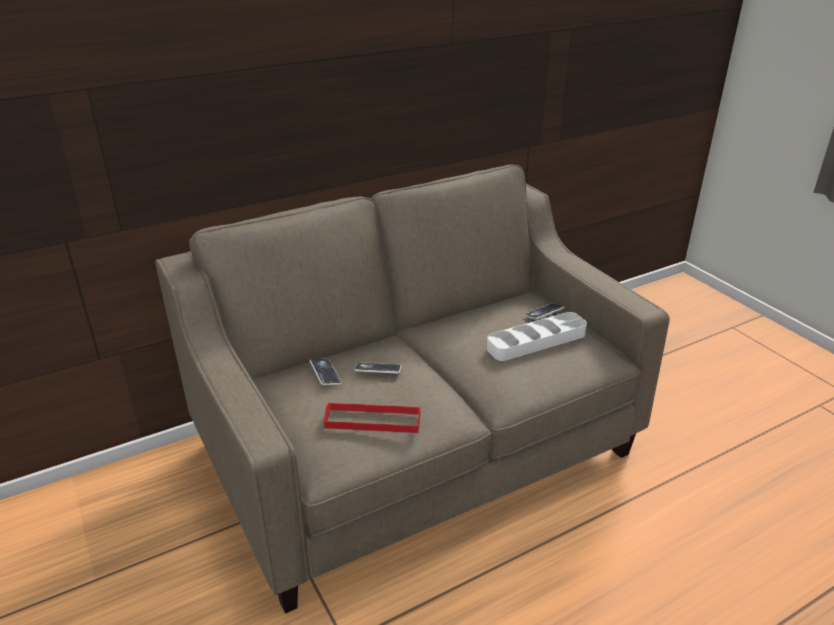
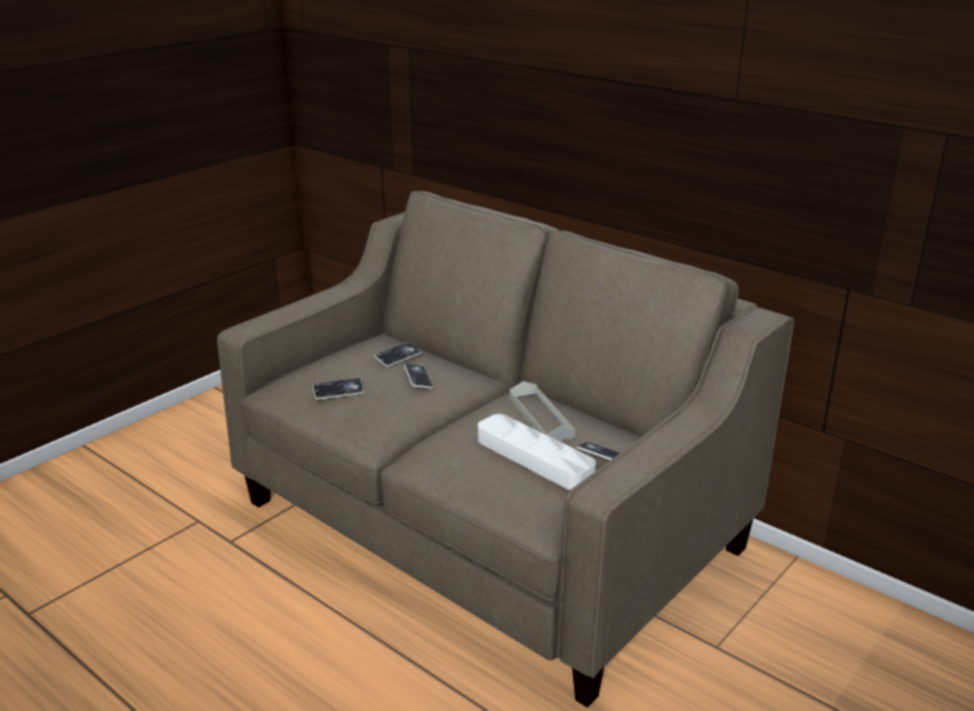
camera: 70 degrees right, 5 degrees down
(373, 420) = (338, 391): red tray -> phone
(478, 325) = (541, 417): none -> grey tray

